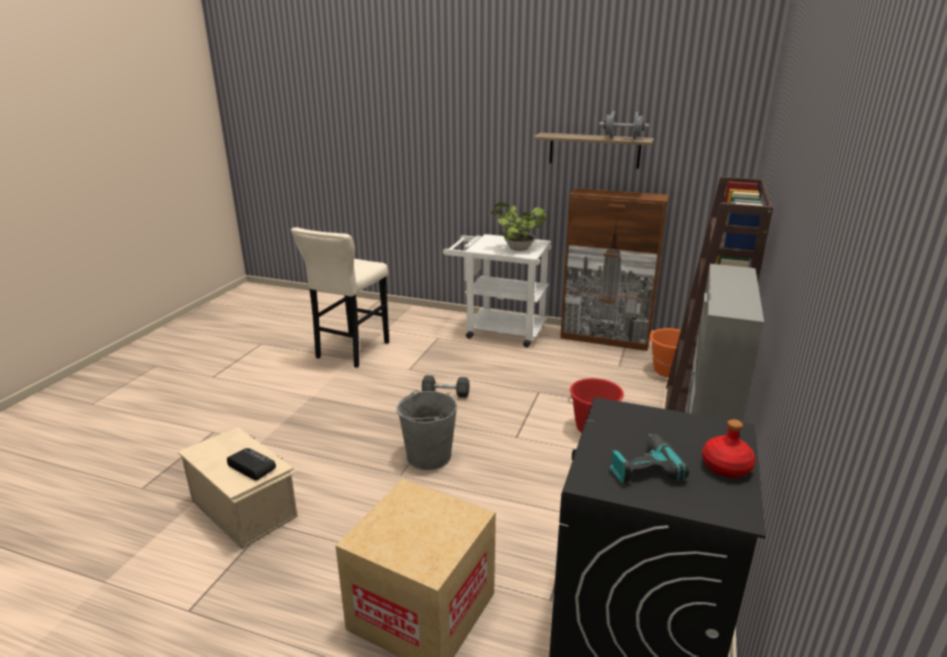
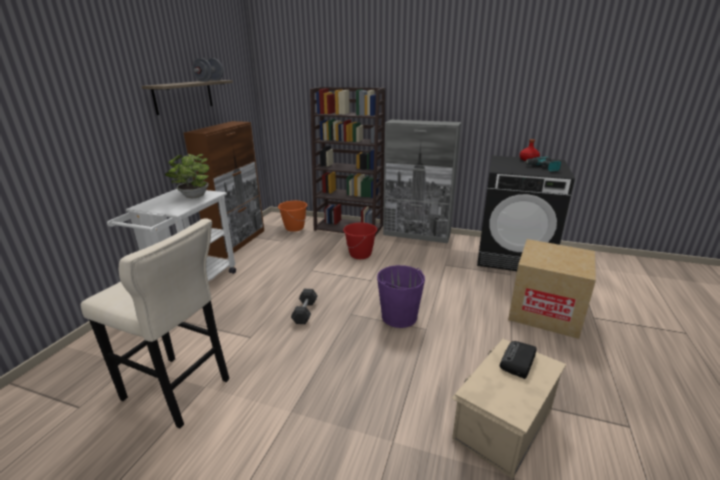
camera: 90 degrees left, 0 degrees up
(428, 456) = (399, 317): grey bucket -> purple bucket

